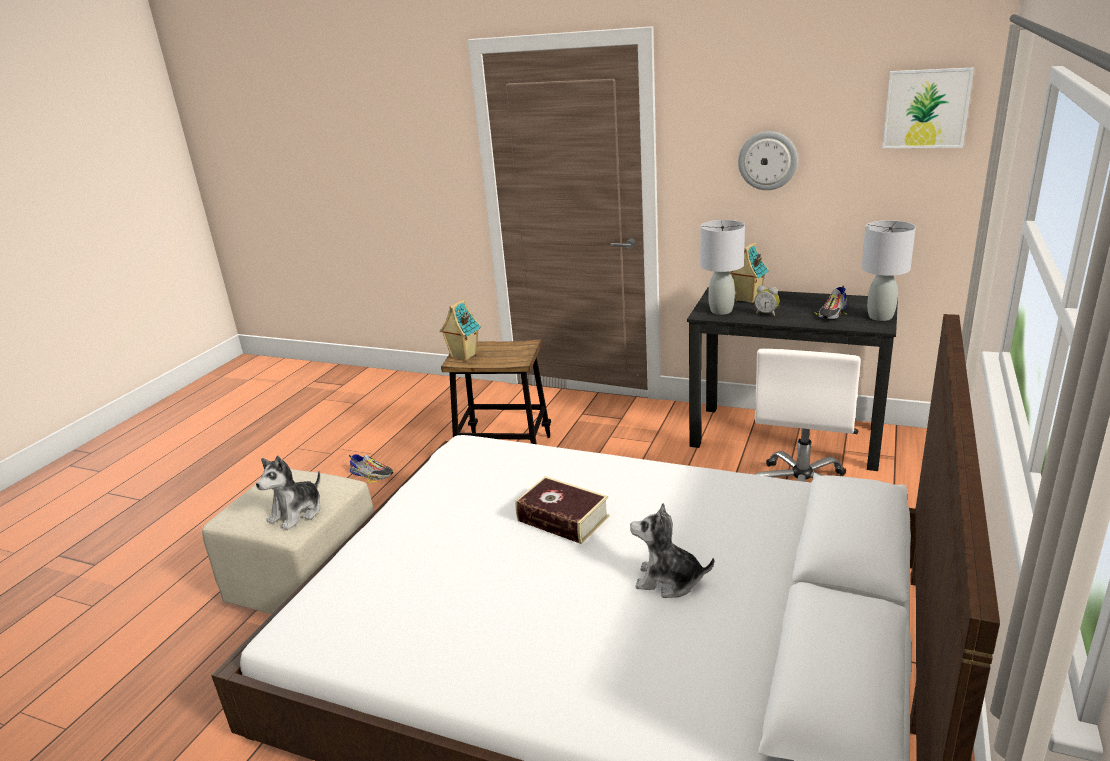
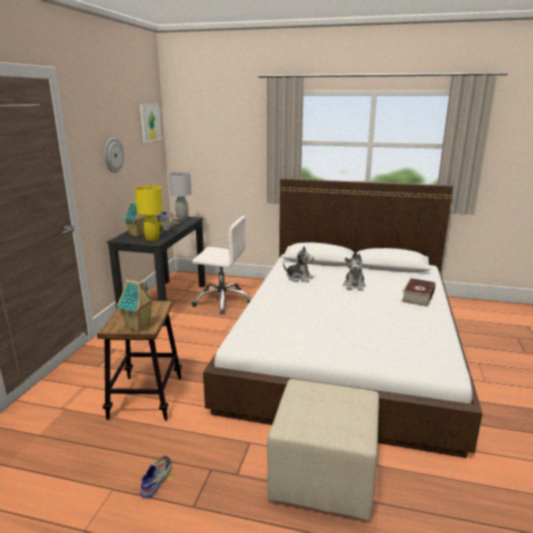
camera: 100 degrees left, 5 degrees down
(297, 513) = (343, 395): plush toy -> plush toy (299, 278)
(563, 519) = (320, 305): book -> book (418, 297)
(721, 310) = (152, 239): grey table lamp -> yellow table lamp

